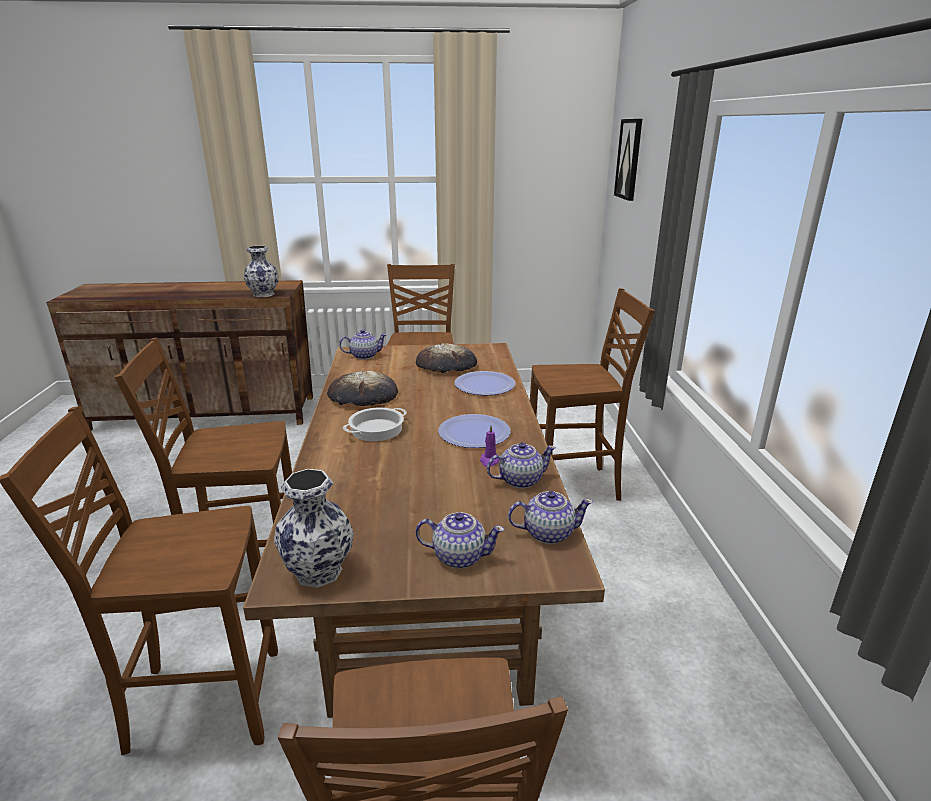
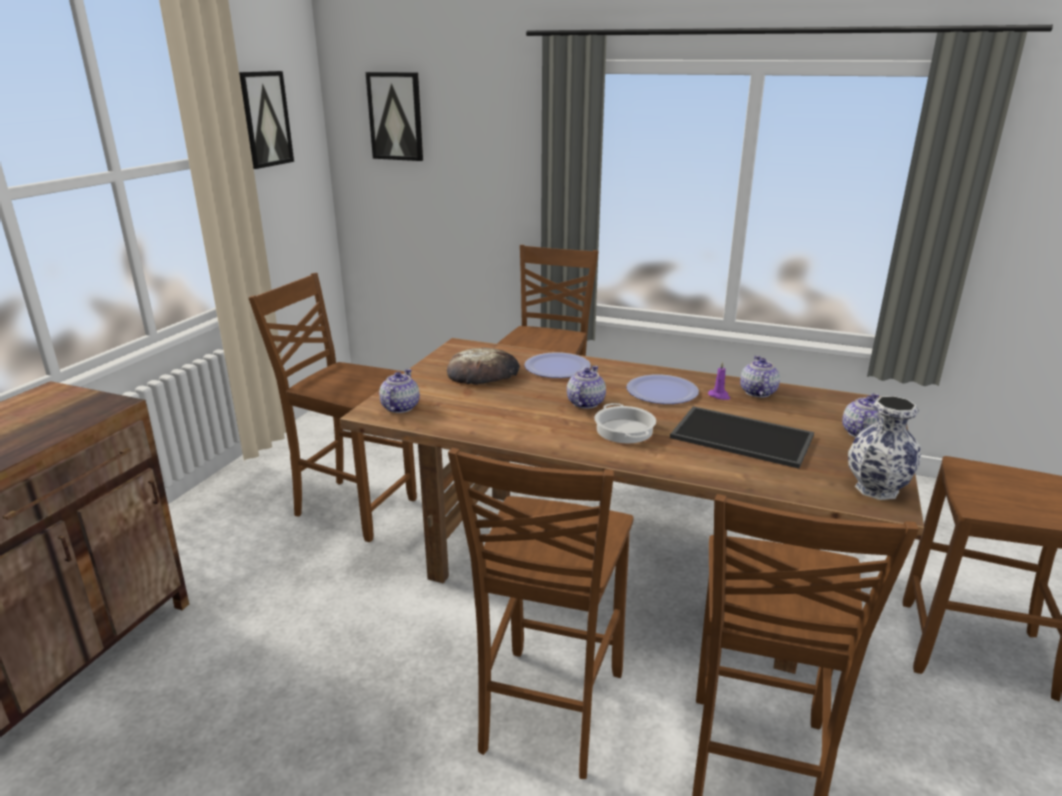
camera: 65 degrees left, 0 degrees up
(263, 294) = (87, 416): vase -> none
(362, 395) = (528, 425): bread -> none
(401, 483) = (743, 436): none -> tray
(533, 154) = (265, 119): none -> picture
(548, 533) = (836, 400): teapot -> teapot (585, 403)

